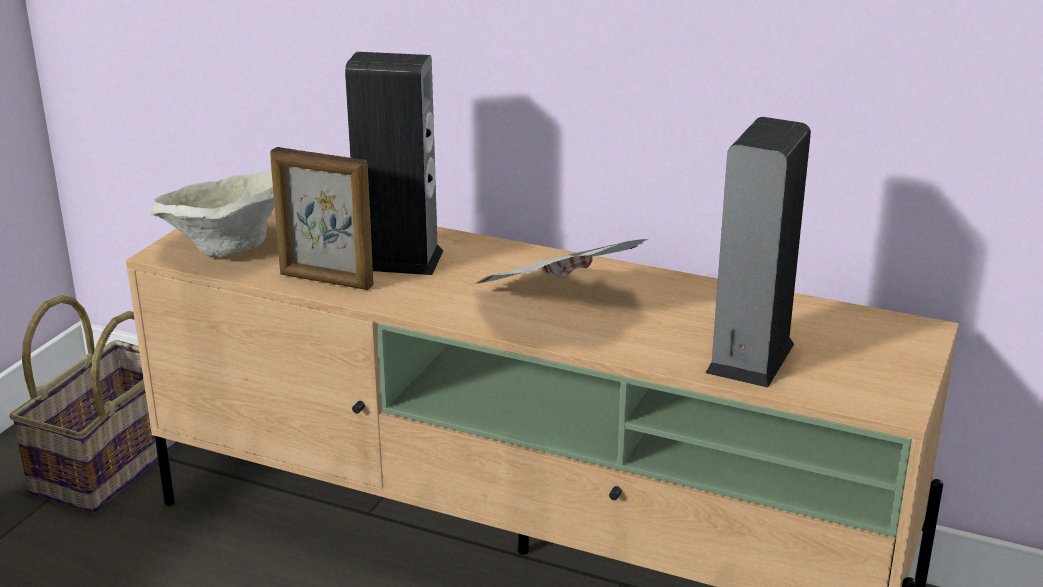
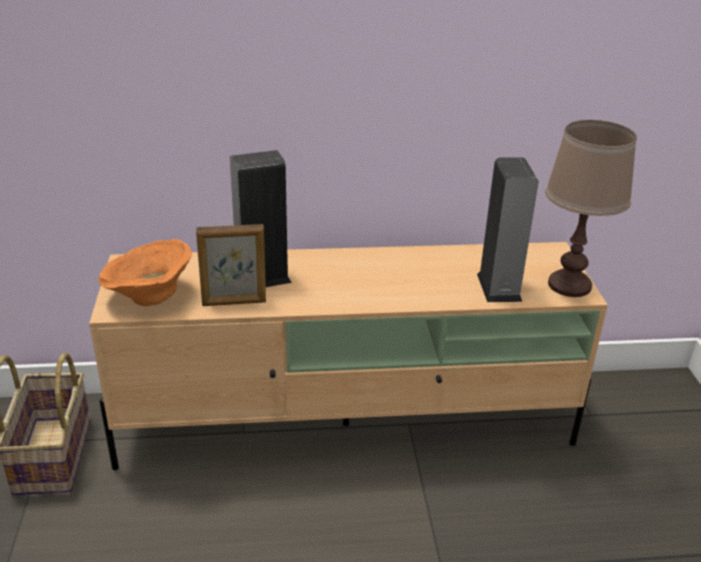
camera: 30 degrees left, 5 degrees up
(228, 248) = (149, 297): beige bowl -> orange bowl
(557, 304) = (377, 282): newspaper -> none
(885, 386) = (570, 285): none -> brown table lamp

